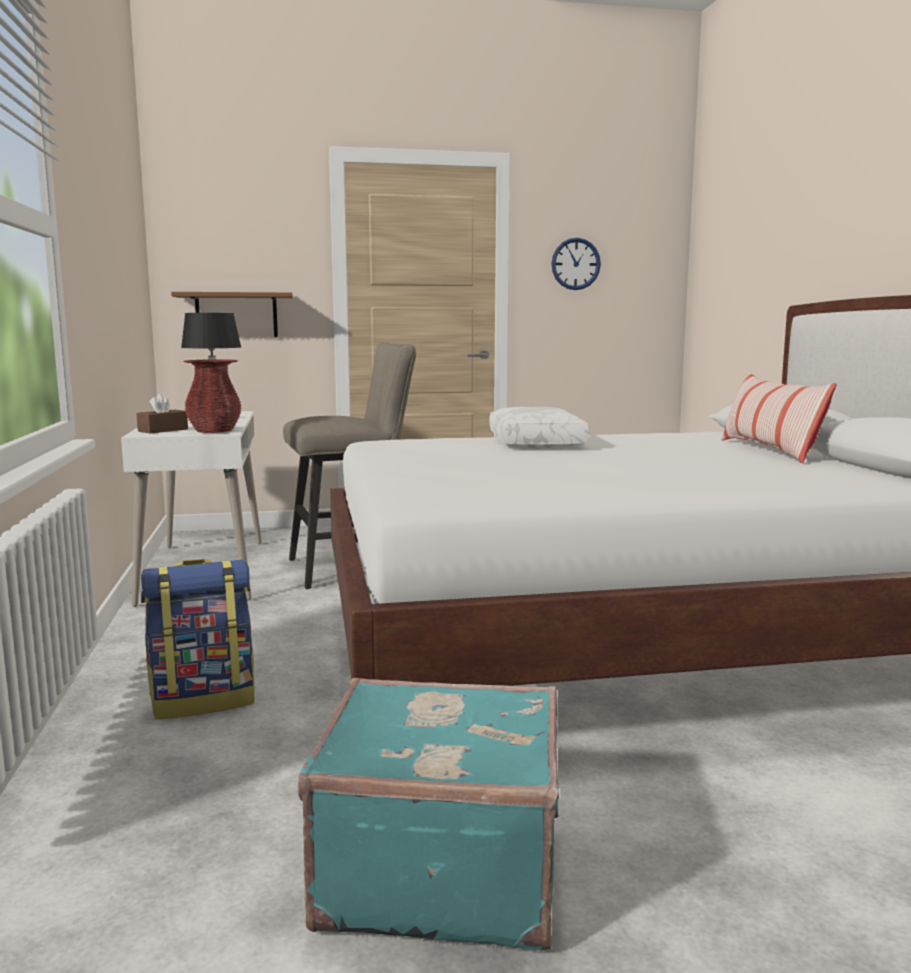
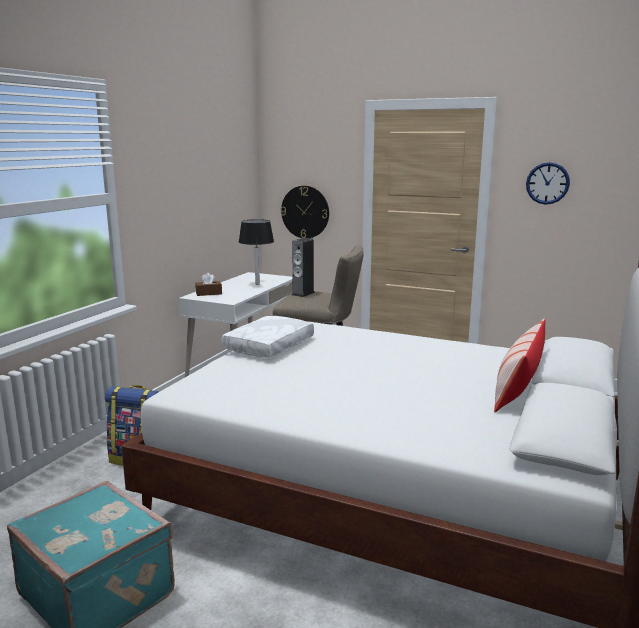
camera: 35 degrees right, 5 degrees up
(214, 431) = (228, 299): red vase -> none
(236, 315) = (305, 212): brown shelf -> wall clock
(322, 416) = (303, 293): none -> speaker
(537, 443) = (376, 345): white pillow -> white pillow (270, 347)

